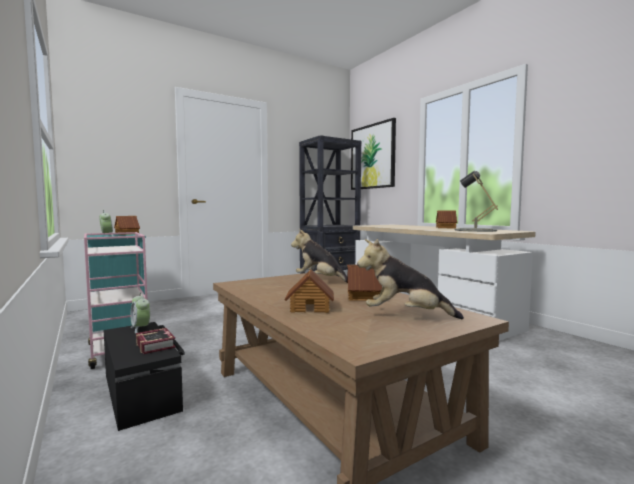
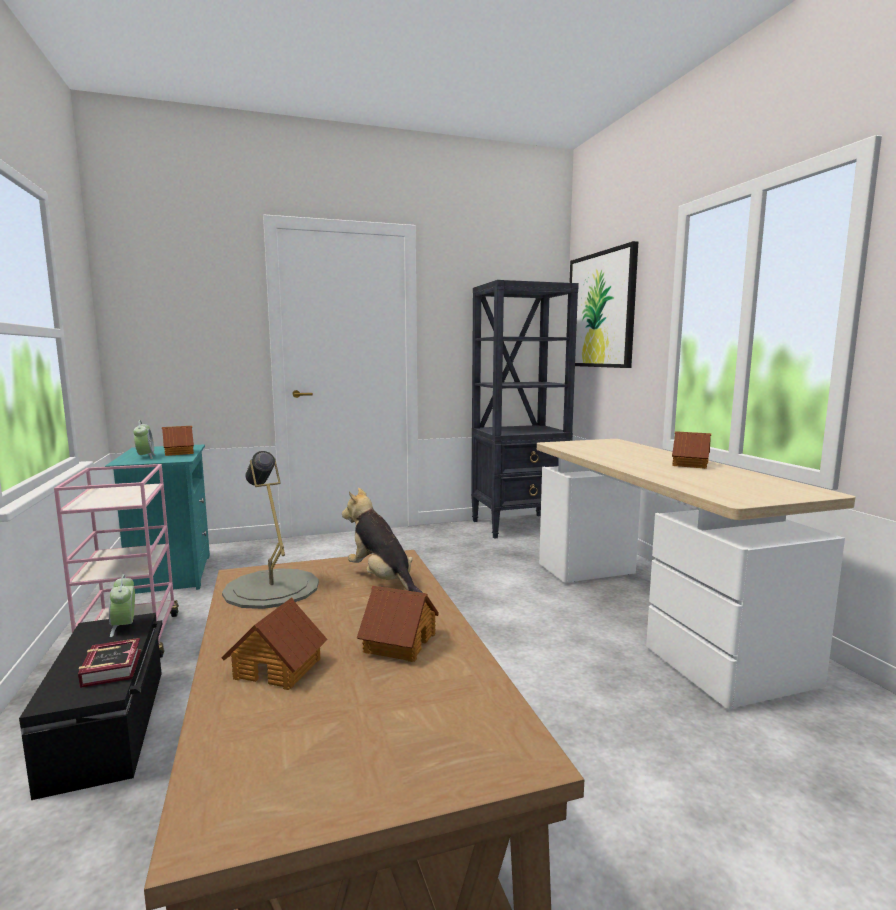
camera: 15 degrees right, 5 degrees up
(405, 316) = (404, 723): plush toy -> none
(475, 230) = (728, 483): grey table lamp -> grey table lamp (271, 588)

